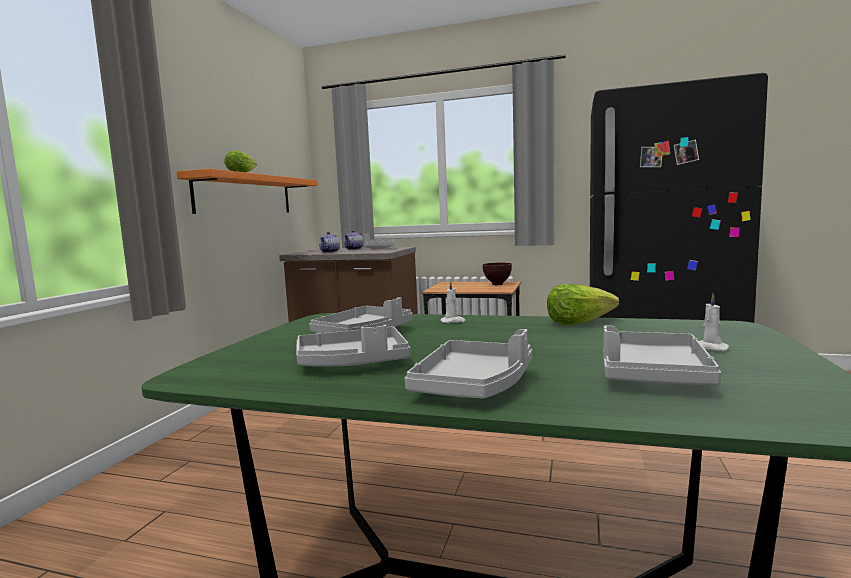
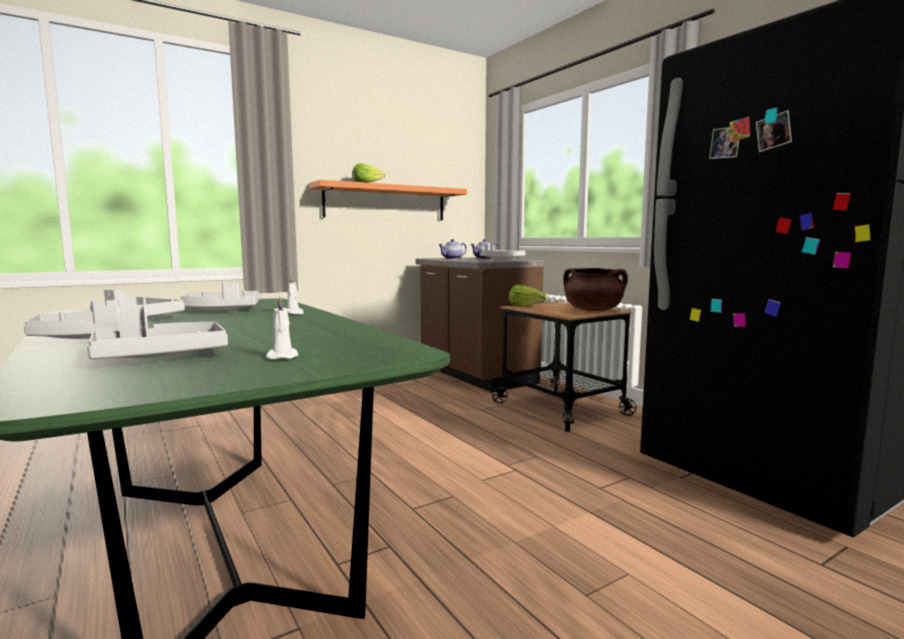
camera: 40 degrees right, 0 degrees up
(497, 284) = (593, 310): brown bowl -> brown cooking pot
(578, 322) = (341, 328): lettuce -> lettuce (526, 306)

